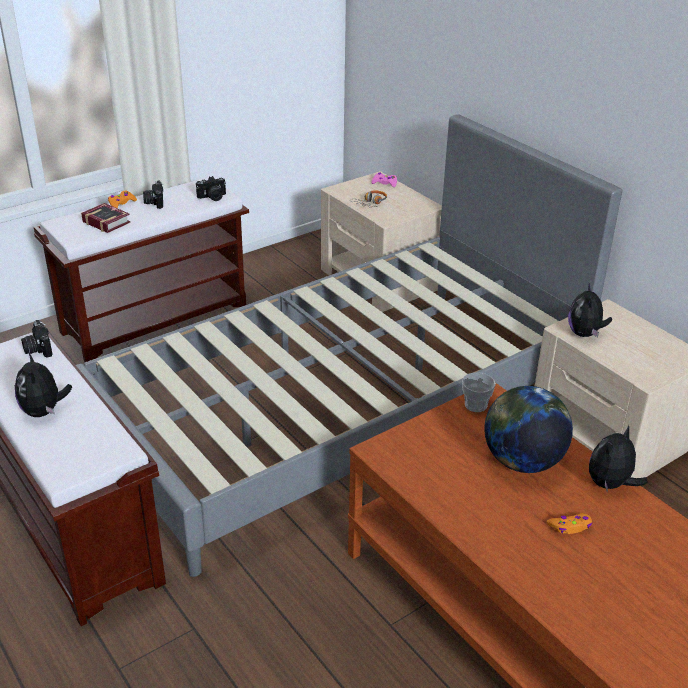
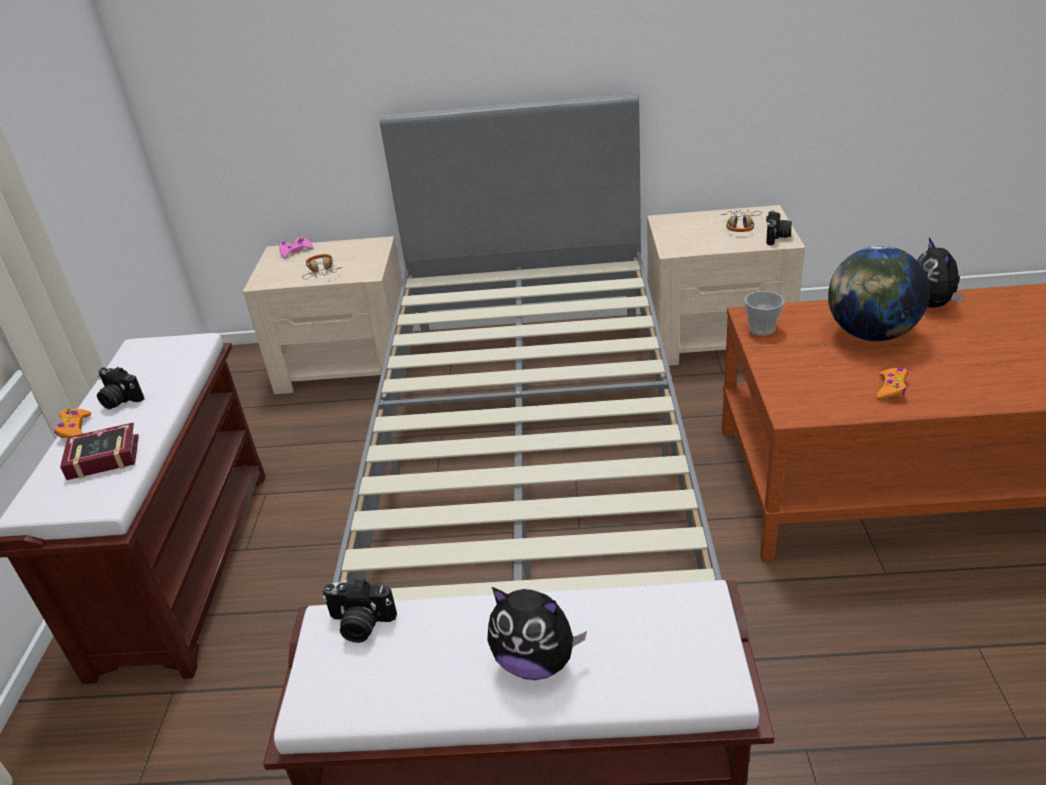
camera: 50 degrees left, 0 degrees up
(212, 197) = (183, 351): camera -> camera (777, 237)
(570, 527) = (982, 343): orange game controller -> orange game controller (891, 388)
(585, 334) = (690, 243): plush toy -> none
(646, 349) = (740, 226): none -> headphones

